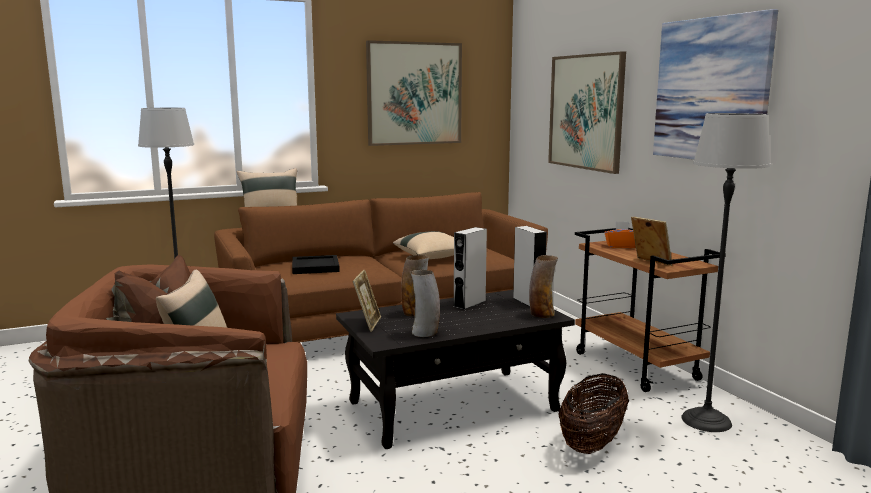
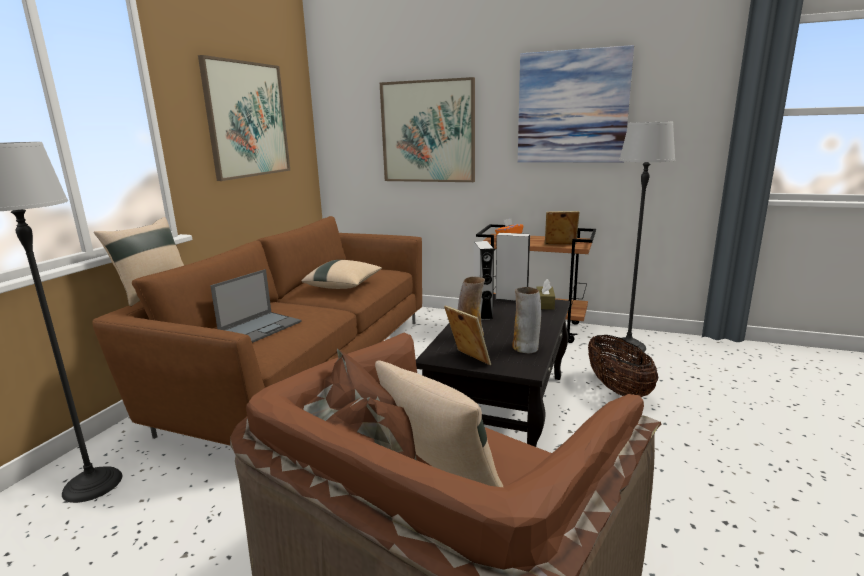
camera: 45 degrees left, 5 degrees up
(316, 267) = (261, 327): black tray -> laptop
(542, 314) = (545, 304): vase -> brown tissue box

